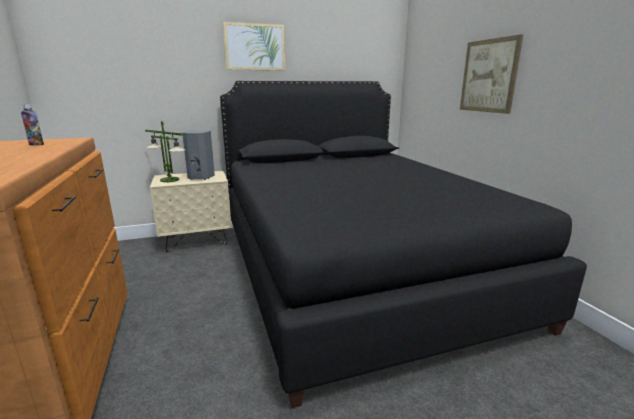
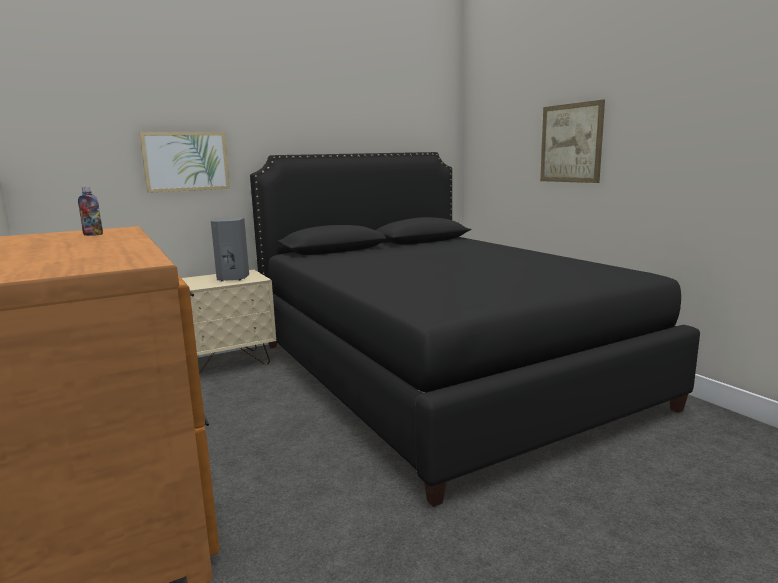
camera: 10 degrees left, 5 degrees down
(170, 180) = (193, 283): table lamp -> none
(255, 47) = (290, 114): picture -> picture (186, 161)

